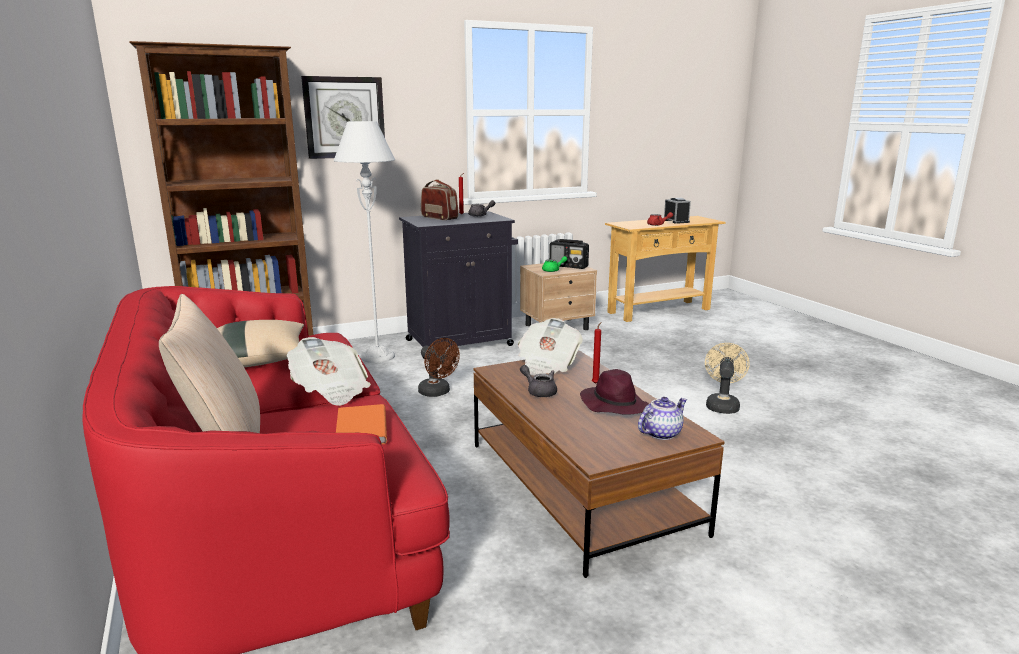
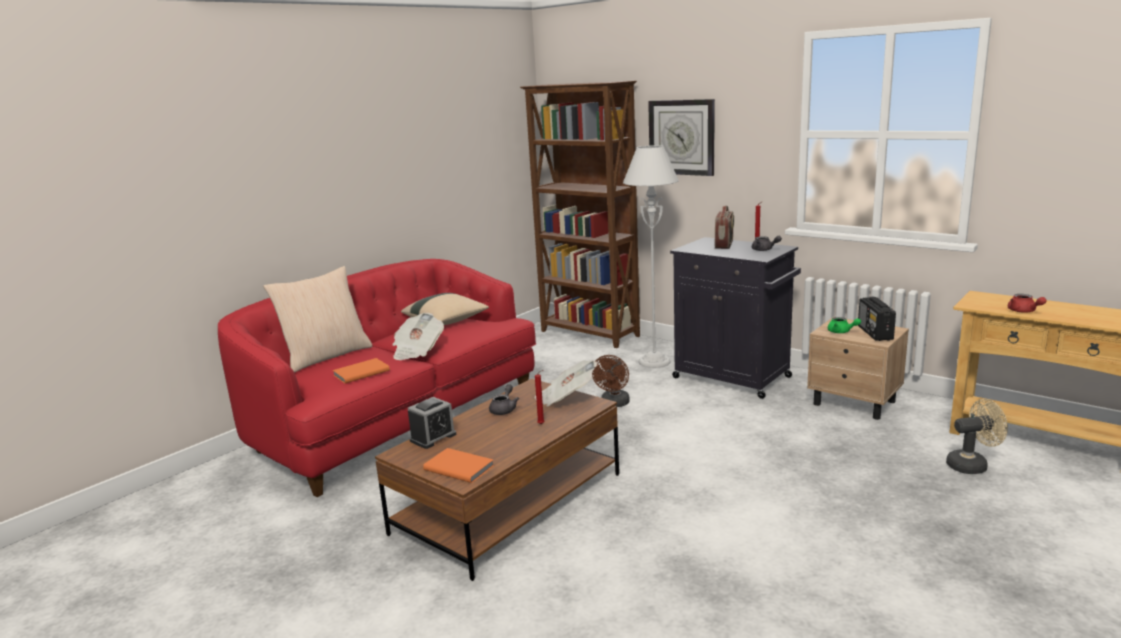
camera: 65 degrees right, 0 degrees up
(613, 404) = (501, 439): purple hat -> none
(660, 433) = (459, 467): teapot -> orange book
(676, 221) = (1082, 314): alarm clock -> alarm clock (433, 437)
(722, 405) = (764, 543): beige fan -> beige fan (972, 465)

